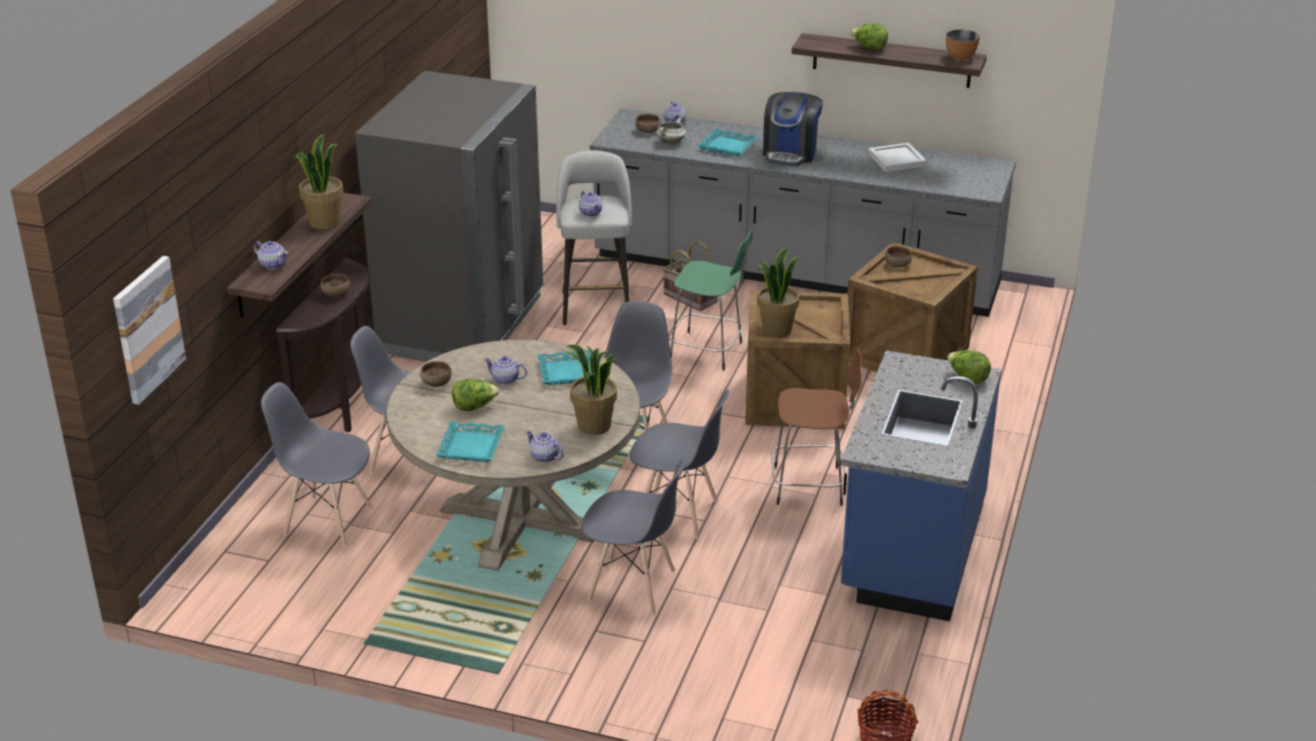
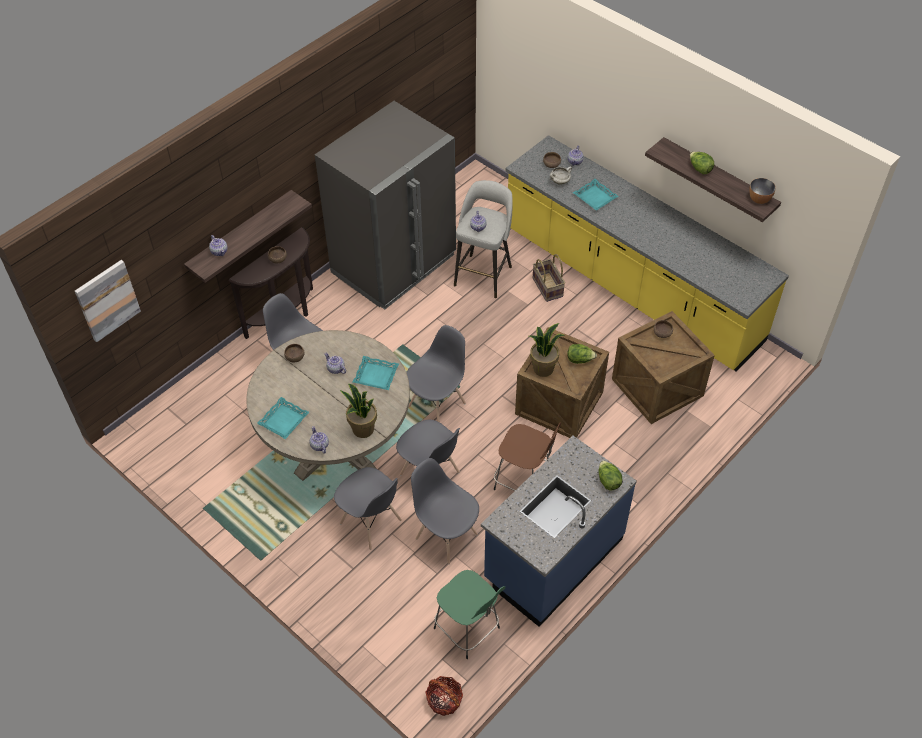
camera: 25 degrees right, 20 degrees up
(324, 222) = (270, 220): potted plant -> none
(327, 520) = (232, 404): grey chair -> grey chair (446, 536)
(474, 407) = (304, 386): lettuce -> lettuce (580, 360)
(708, 351) = (530, 340): green stool -> green stool (468, 630)
(790, 153) = (633, 218): coffee machine -> none
(795, 272) = (630, 286): grey counter -> yellow counter
(896, 160) = (702, 248): white tray -> none

